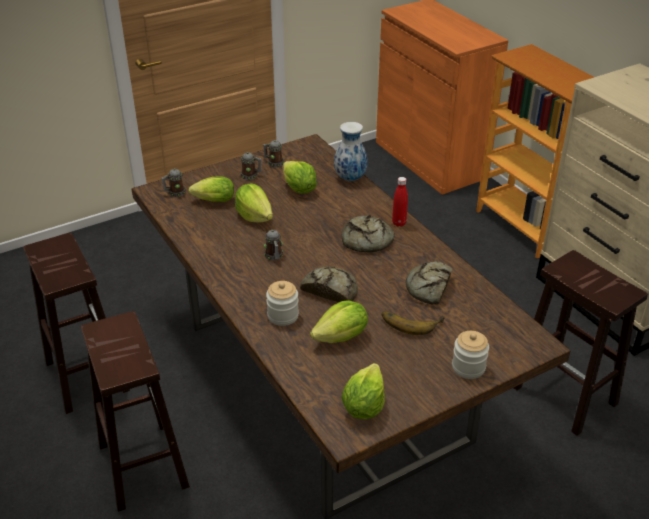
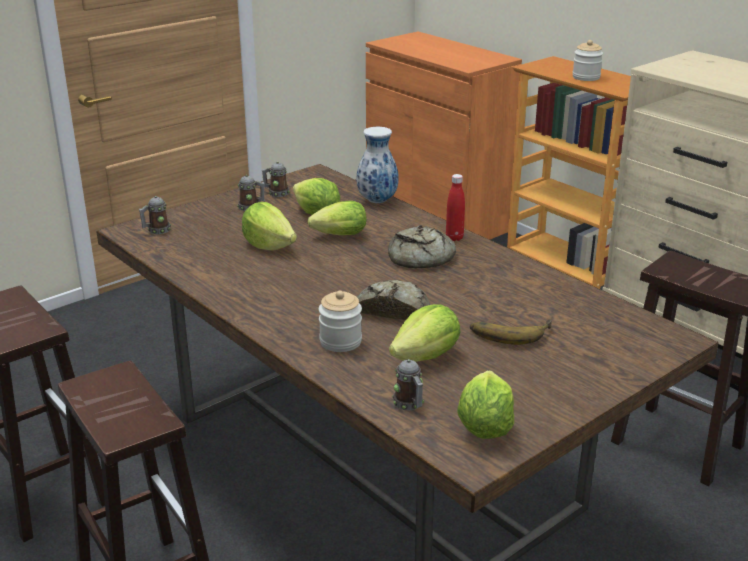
camera: 10 degrees left, 10 degrees down
(212, 201) = (208, 235): lettuce -> lettuce (337, 235)
(274, 256) = (308, 282): mug -> mug (410, 404)
(429, 287) = (517, 296): bread -> none
(468, 367) = (602, 372): jar -> jar (586, 77)

